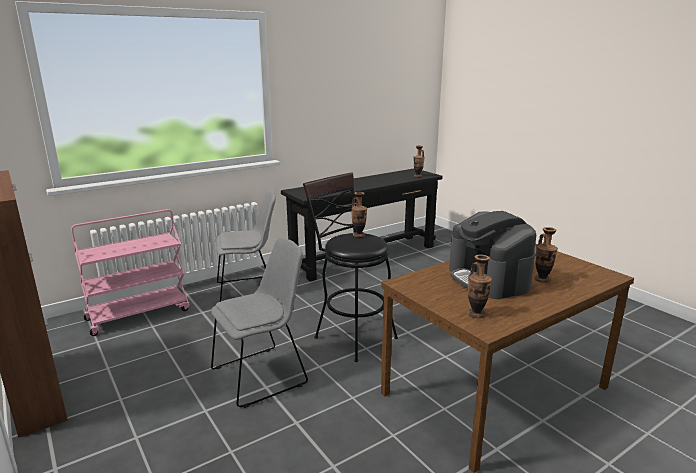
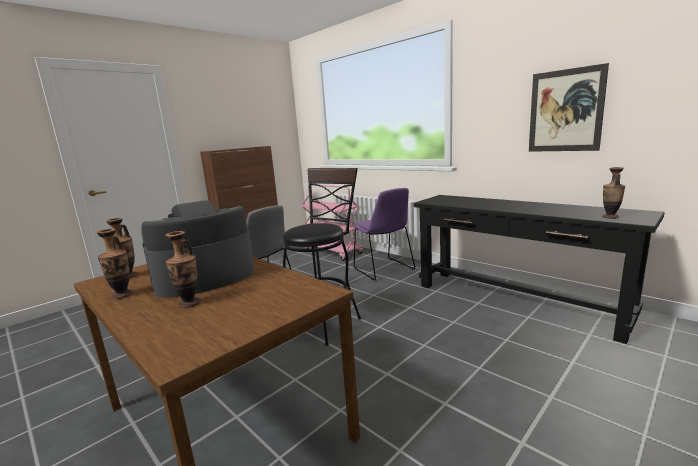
camera: 80 degrees right, 5 degrees down
(249, 291) = (384, 270): grey chair -> purple chair
(355, 107) = (565, 111): none -> picture
(359, 235) = (325, 226): vase -> vase (122, 295)

